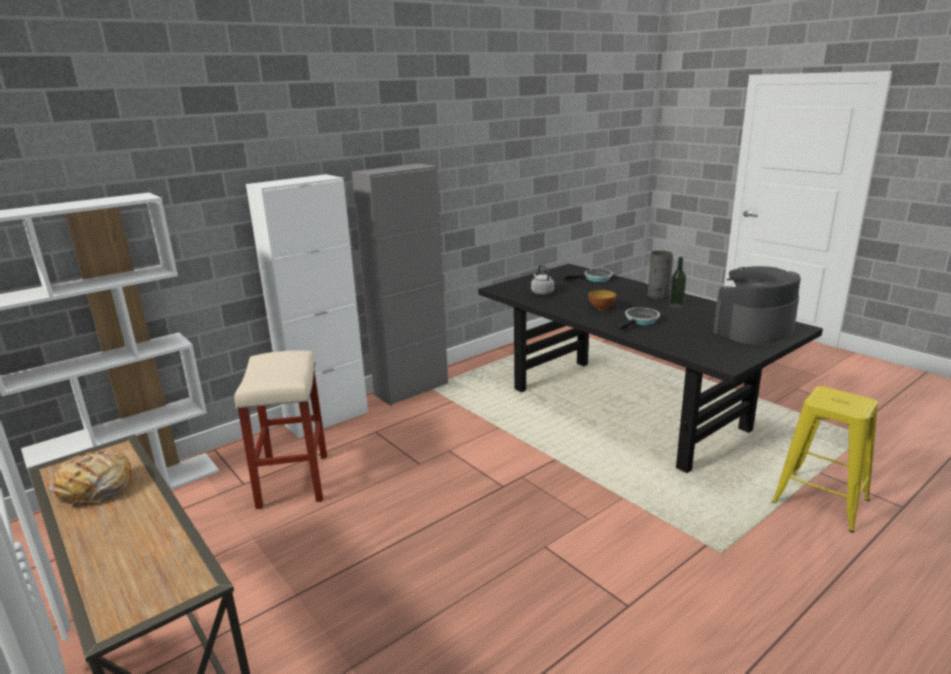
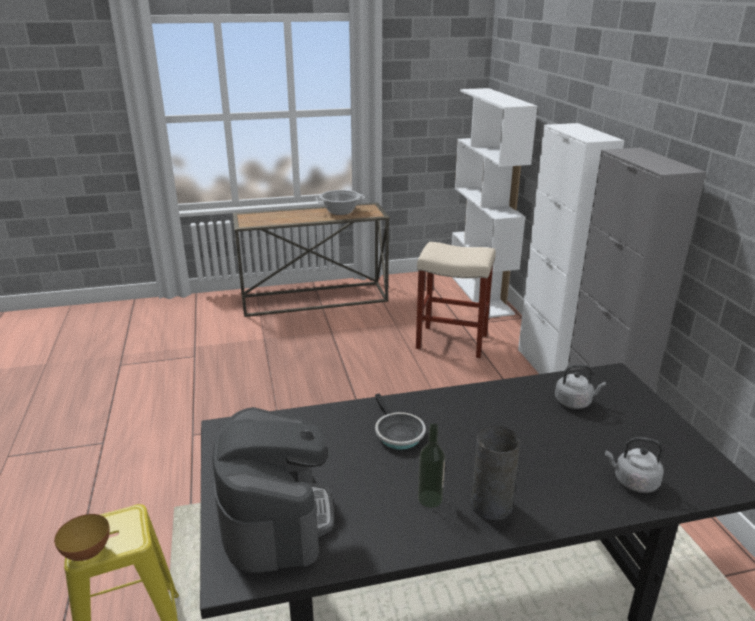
camera: 115 degrees right, 5 degrees up
(95, 489) = (340, 211): bread -> cooking pot
(595, 279) = (633, 482): frying pan -> grey kettle
(601, 308) = (470, 424): bowl -> bowl (87, 553)

